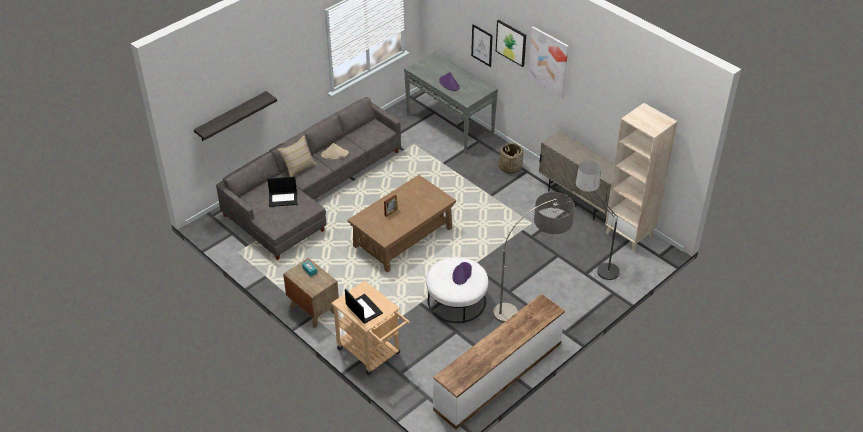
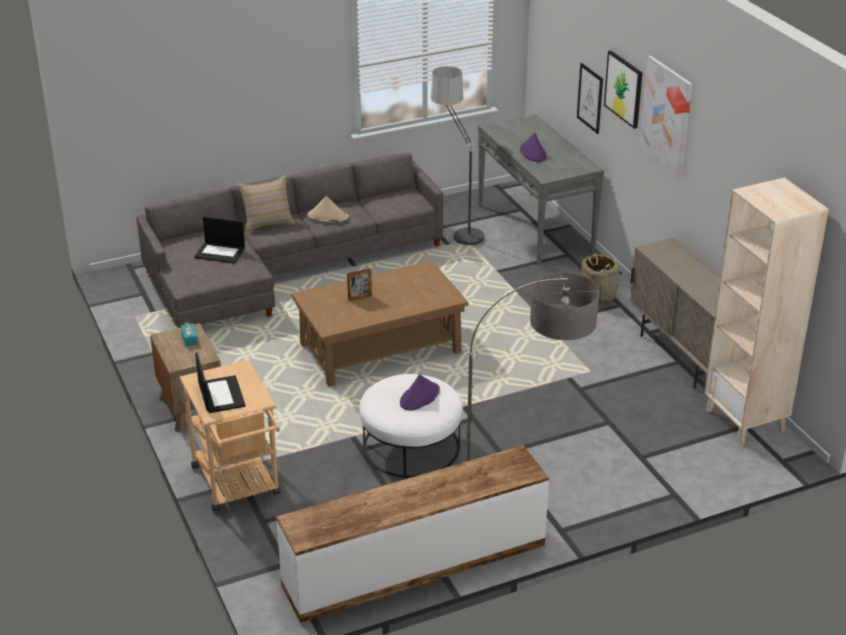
camera: 20 degrees right, 10 degrees down
(231, 116) = (178, 119): shelf -> none
(593, 264) = (661, 447): floor lamp -> floor lamp (456, 227)

